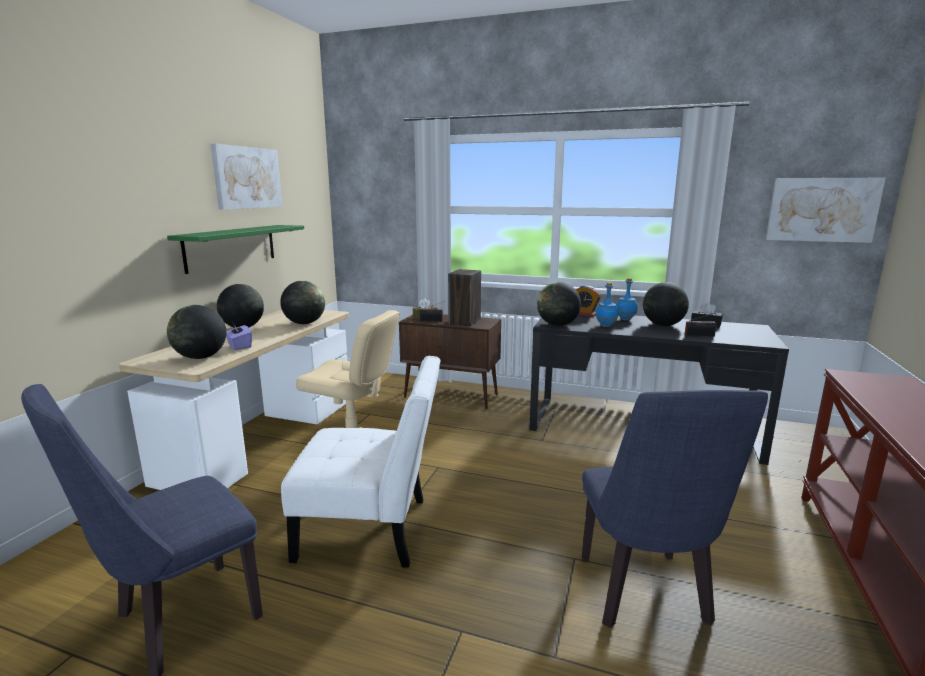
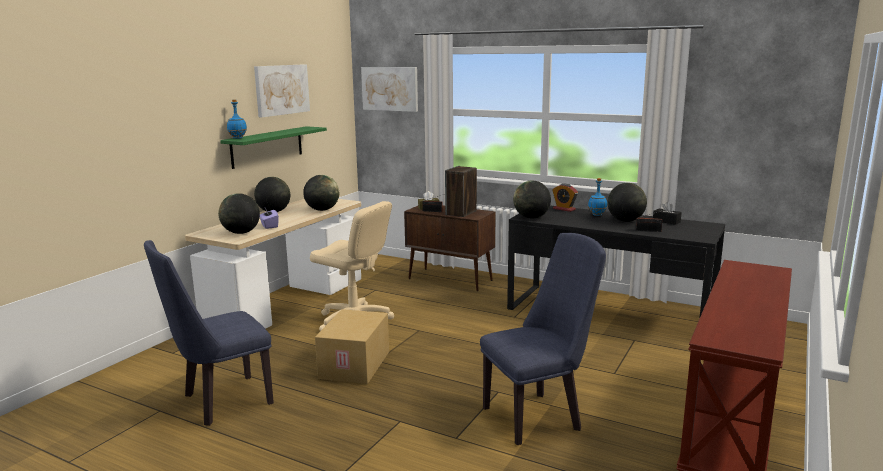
camera: 10 degrees right, 0 degrees up
(371, 530) = (355, 365): white chair -> cardboard box
(605, 326) = (573, 220): blue bottle -> blue bottle (237, 138)
(646, 597) = (538, 416): blue chair -> blue chair turned 120 degrees counterclockwise
(821, 209) = (775, 120): picture -> picture (390, 88)

